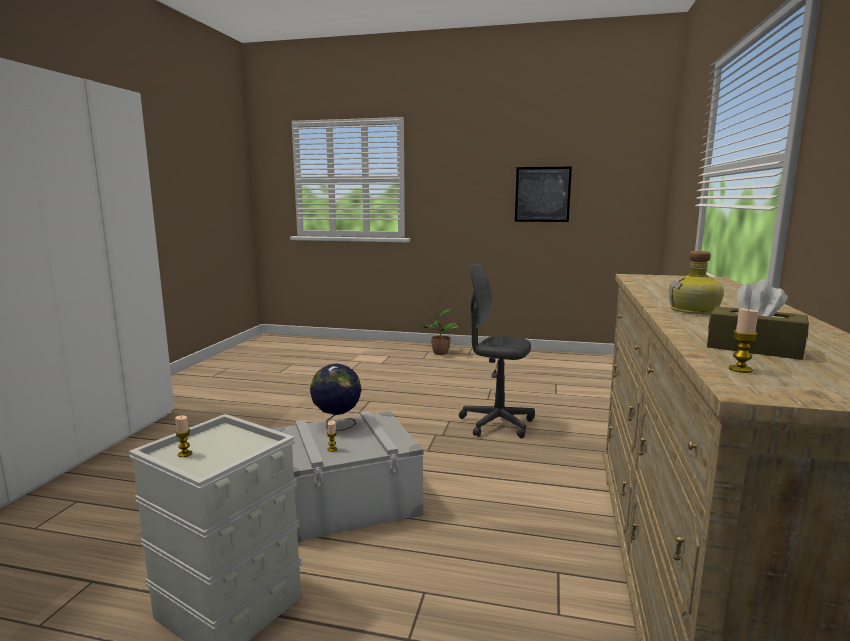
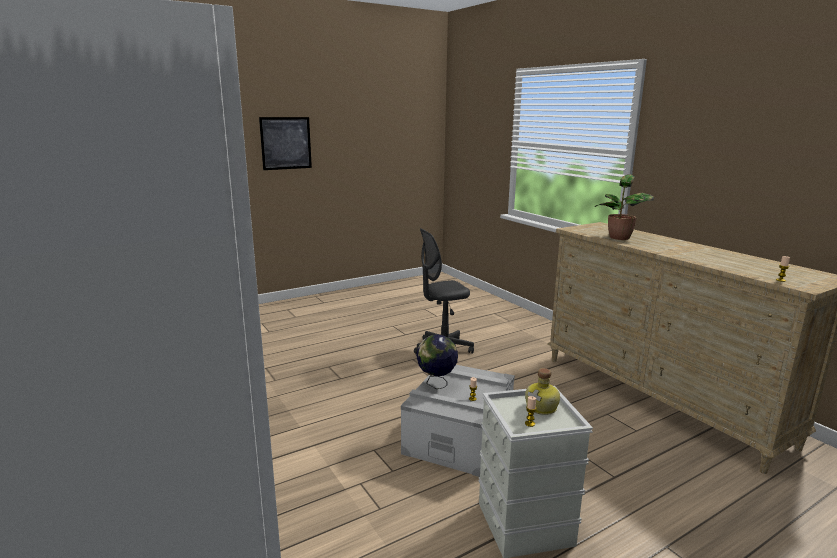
camera: 45 degrees left, 5 degrees up
(439, 353) = (299, 308): potted plant -> potted plant (619, 238)
(542, 194) = (361, 153): picture -> picture (286, 143)
(695, 311) = (676, 252): bottle -> bottle (542, 407)
(753, 348) = (752, 269): brown tissue box -> none

